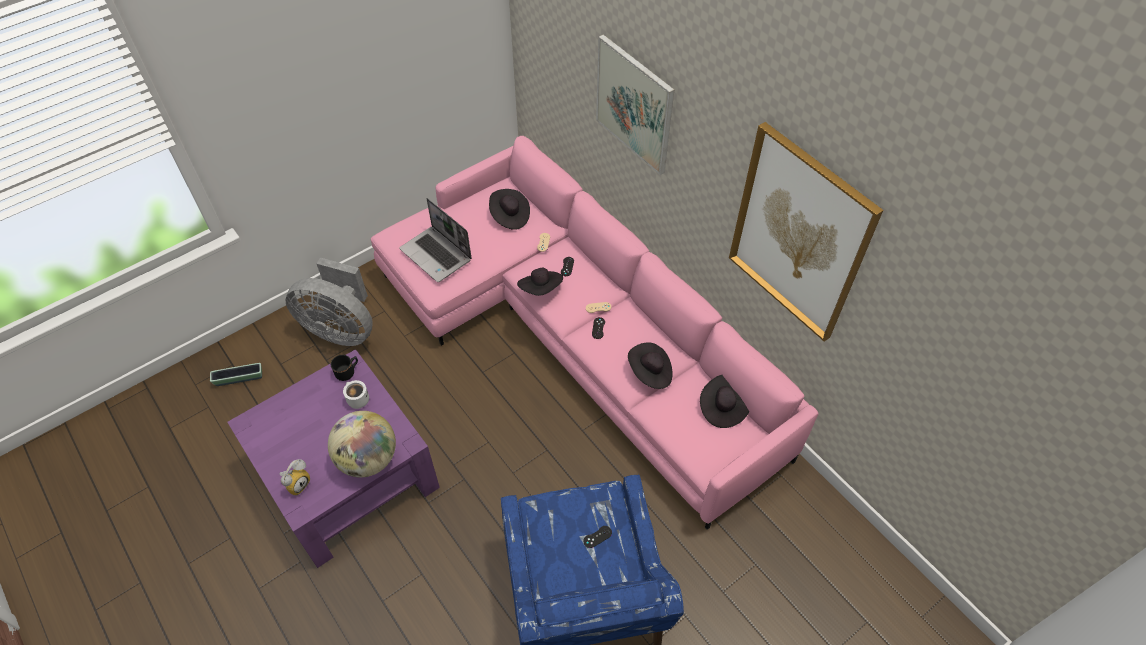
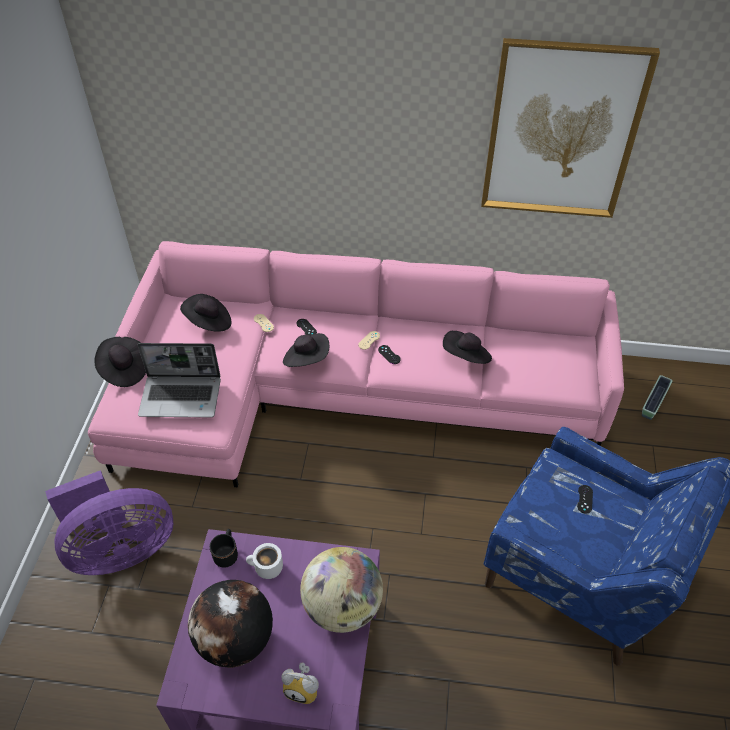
camera: 45 degrees left, 5 degrees down
(239, 378) = (60, 684): planter -> planter (654, 402)
(297, 424) = (235, 640): none -> globe
(297, 483) = (303, 689): alarm clock -> alarm clock turned 120 degrees clockwise
(341, 329) = (120, 549): grey fan -> purple fan
(634, 104) = (317, 118): picture -> none
(722, 408) = (543, 342): black hat -> black hat (124, 370)

